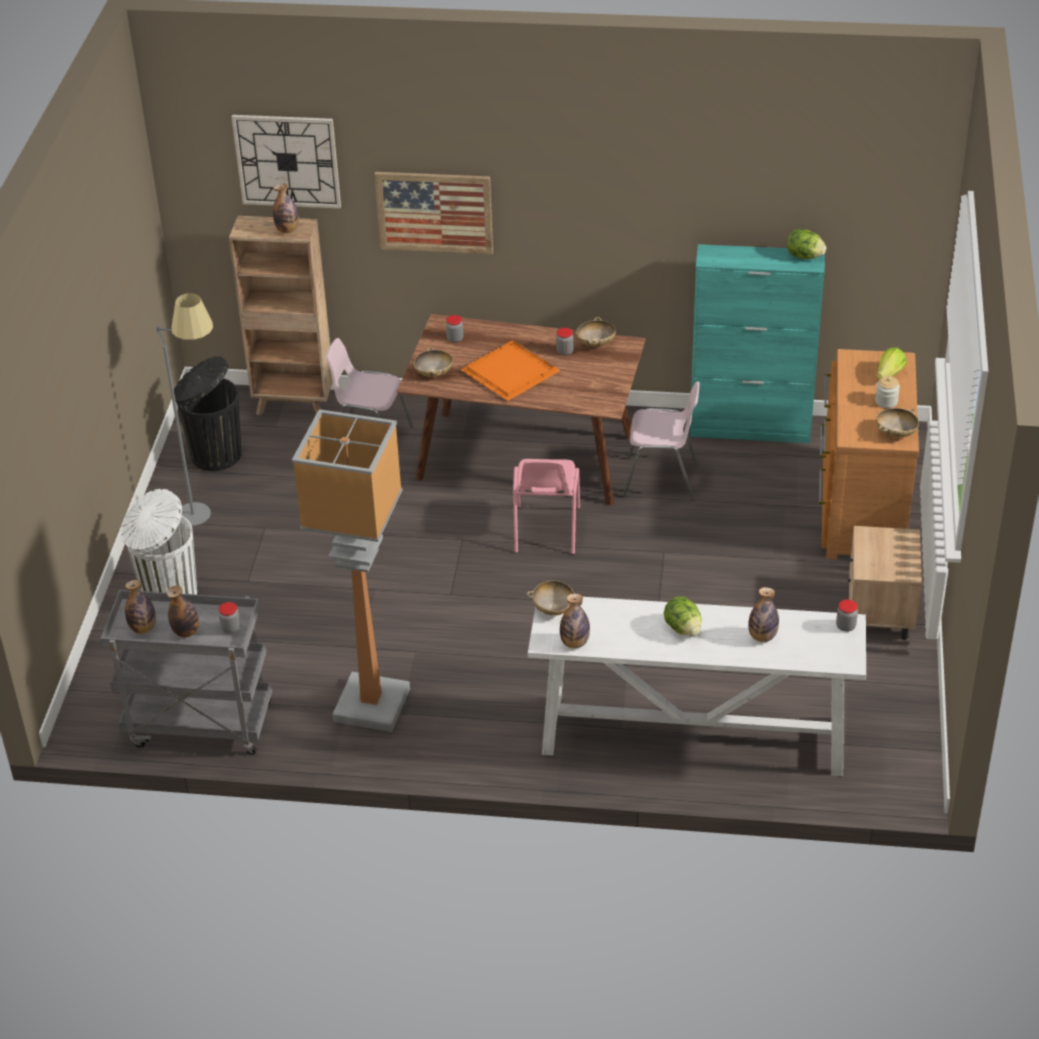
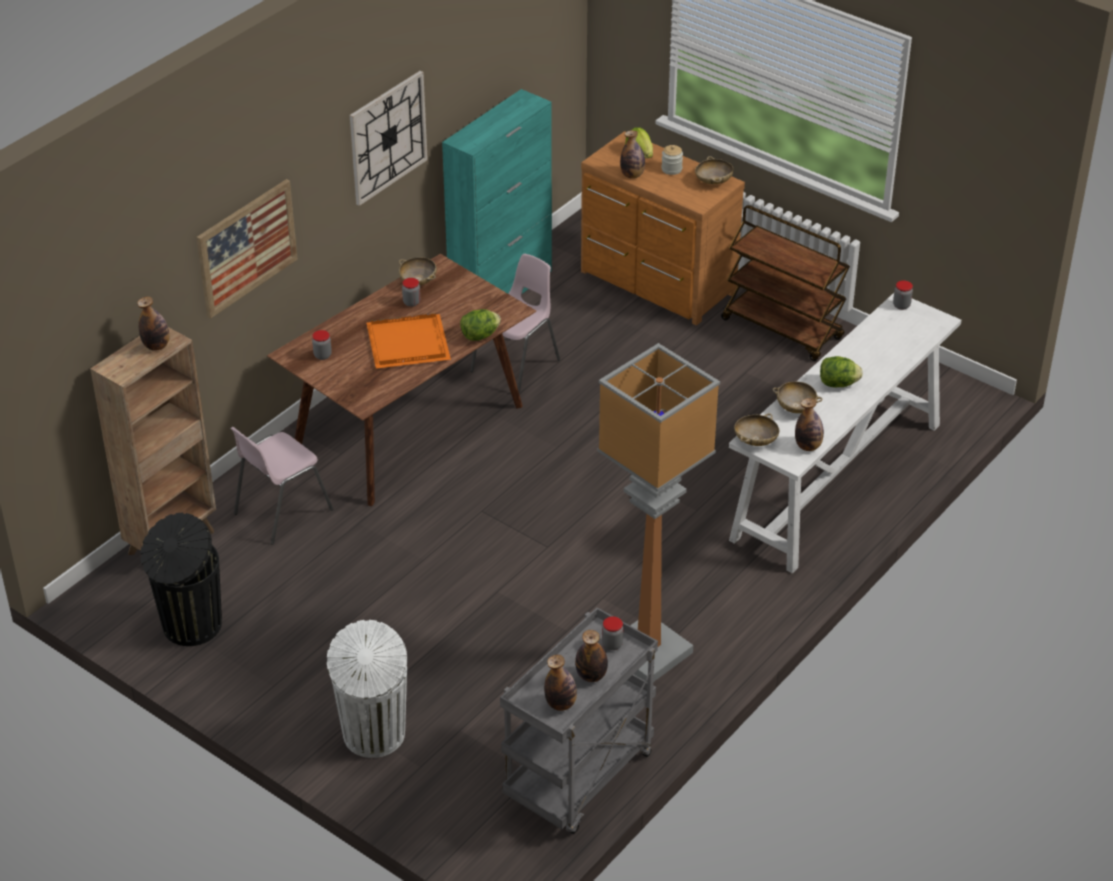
camera: 60 degrees left, 0 degrees up
(207, 507) = (267, 660): grey floor lamp -> none
(287, 161) = (121, 276): wall clock -> wall clock (387, 137)
(434, 373) = (360, 387): beige bowl -> beige bowl (795, 407)
(546, 530) = (518, 457): pink chair -> none
(762, 636) = (880, 349): bottle -> bottle (632, 175)
(804, 256) = (519, 101): lettuce -> lettuce (480, 336)
(879, 615) = (783, 329): beige nightstand -> brown cart

